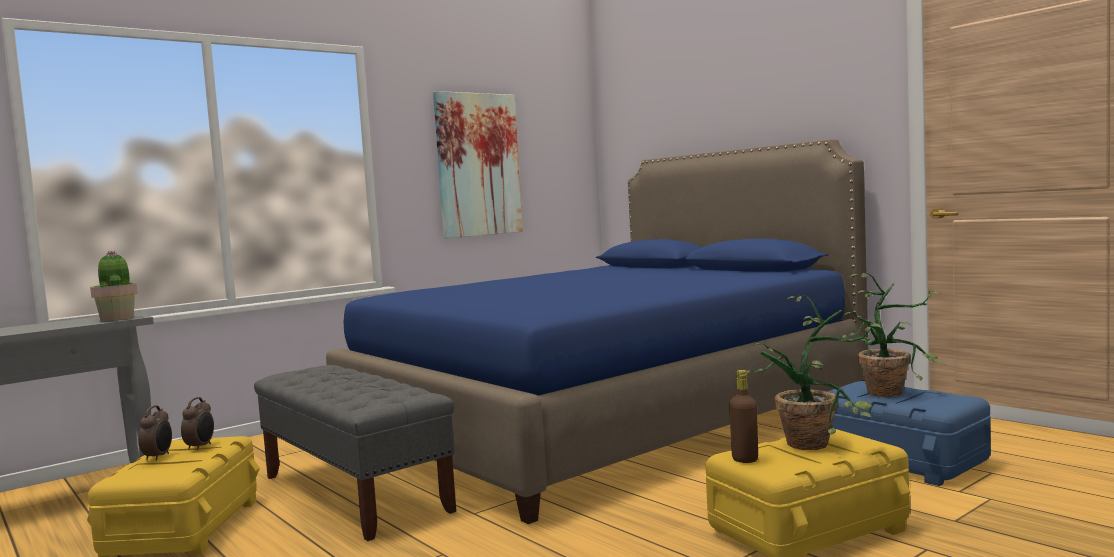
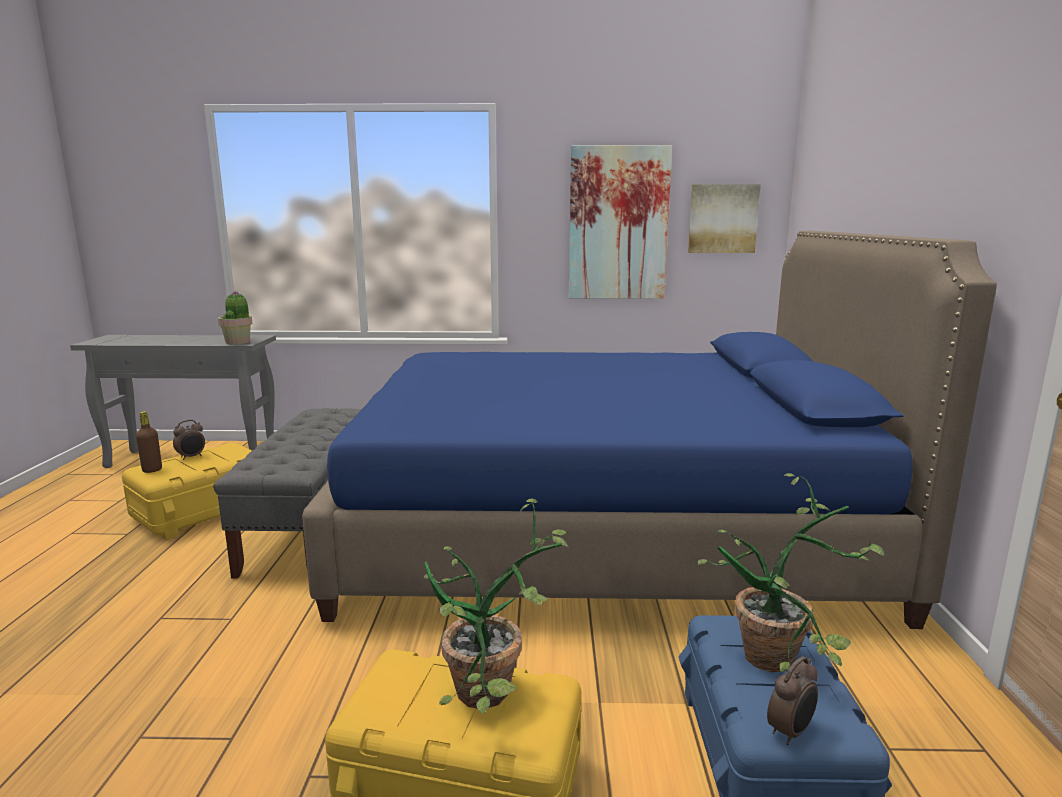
camera: 40 degrees right, 10 degrees up
(200, 447) = (222, 456): alarm clock -> alarm clock (791, 732)
(554, 158) = (722, 219): none -> picture
(745, 459) = (386, 675): brown bottle -> brown bottle (152, 470)

